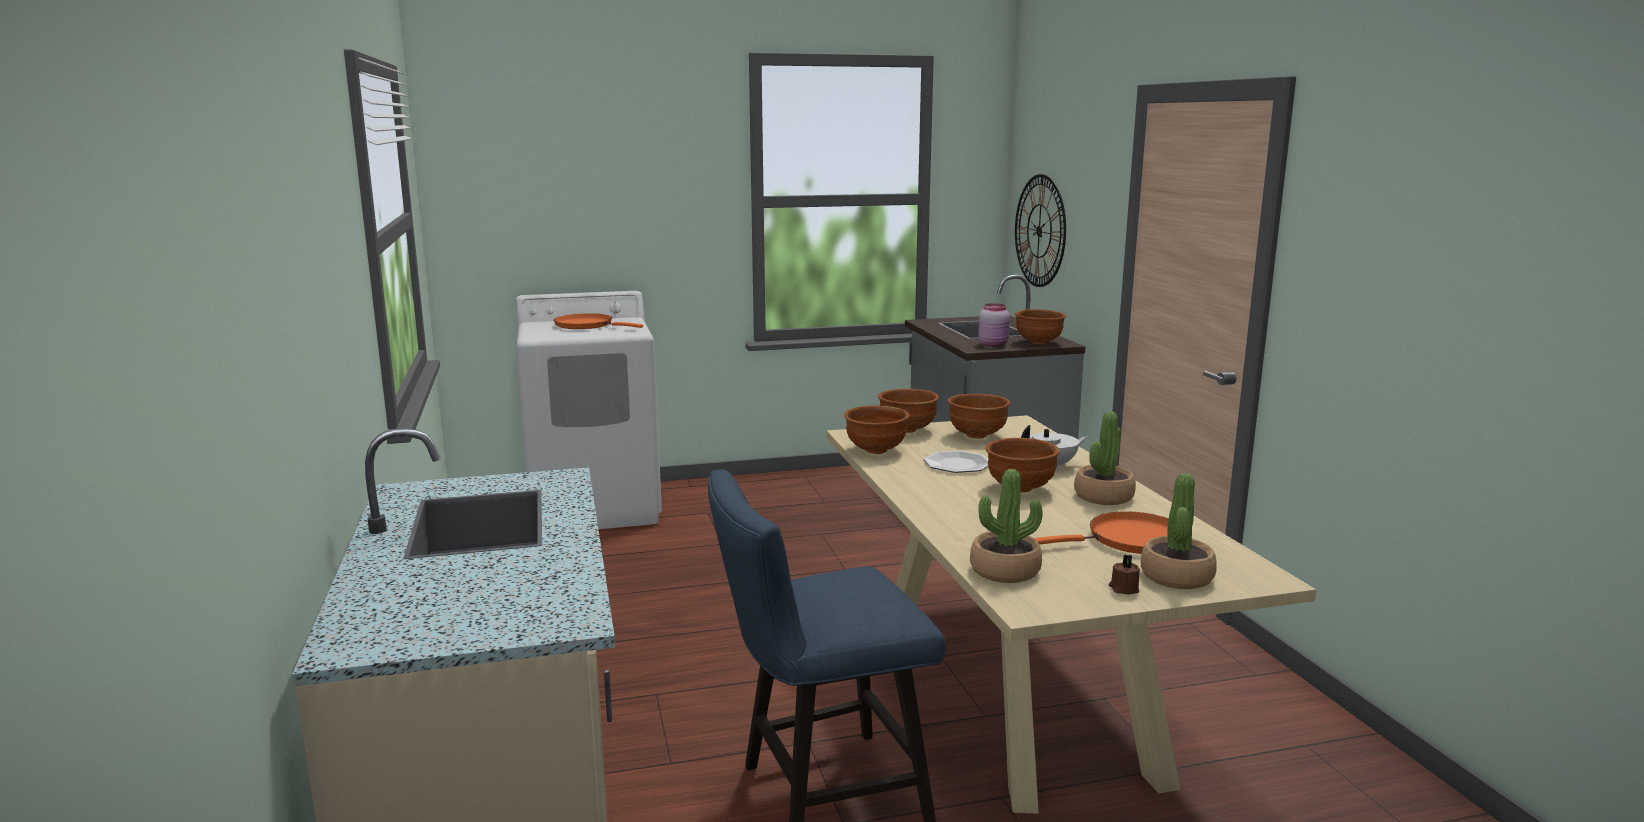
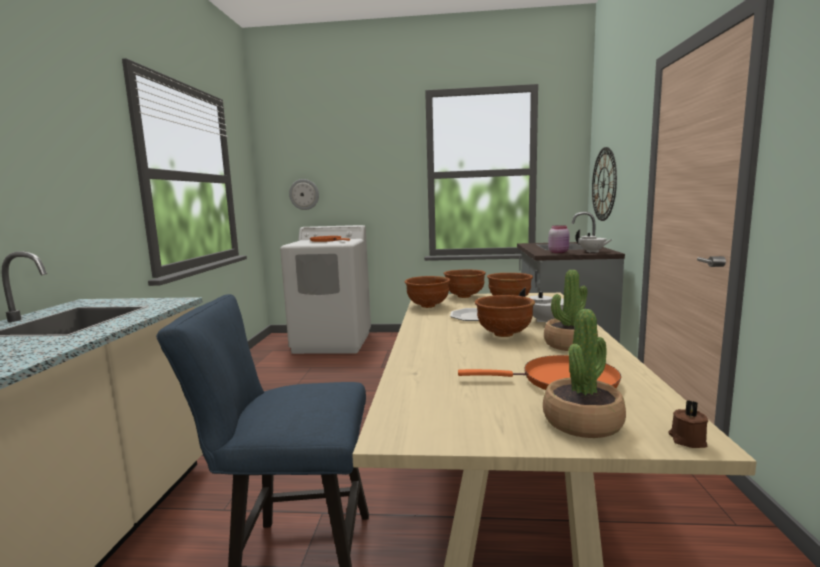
camera: 20 degrees right, 5 degrees down
(520, 233) = (304, 194): none -> wall clock
(1005, 571) = (415, 395): potted plant -> none
(1039, 343) = (592, 252): brown bowl -> white teapot
(1123, 589) = (512, 427): brown candle -> brown candle (687, 440)

